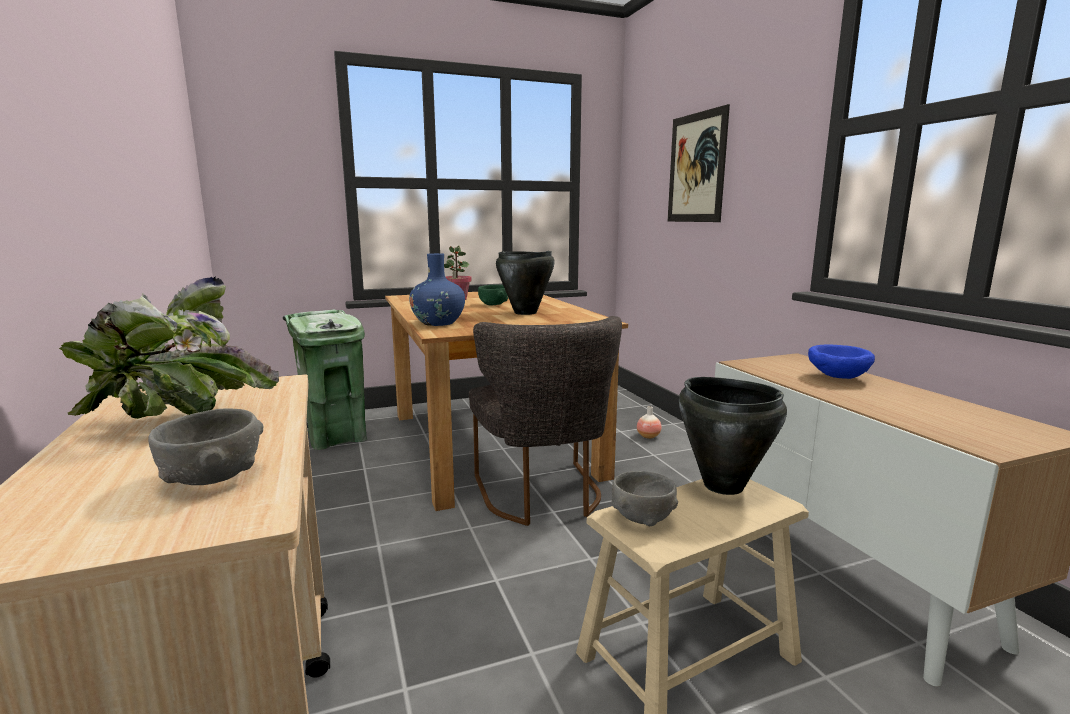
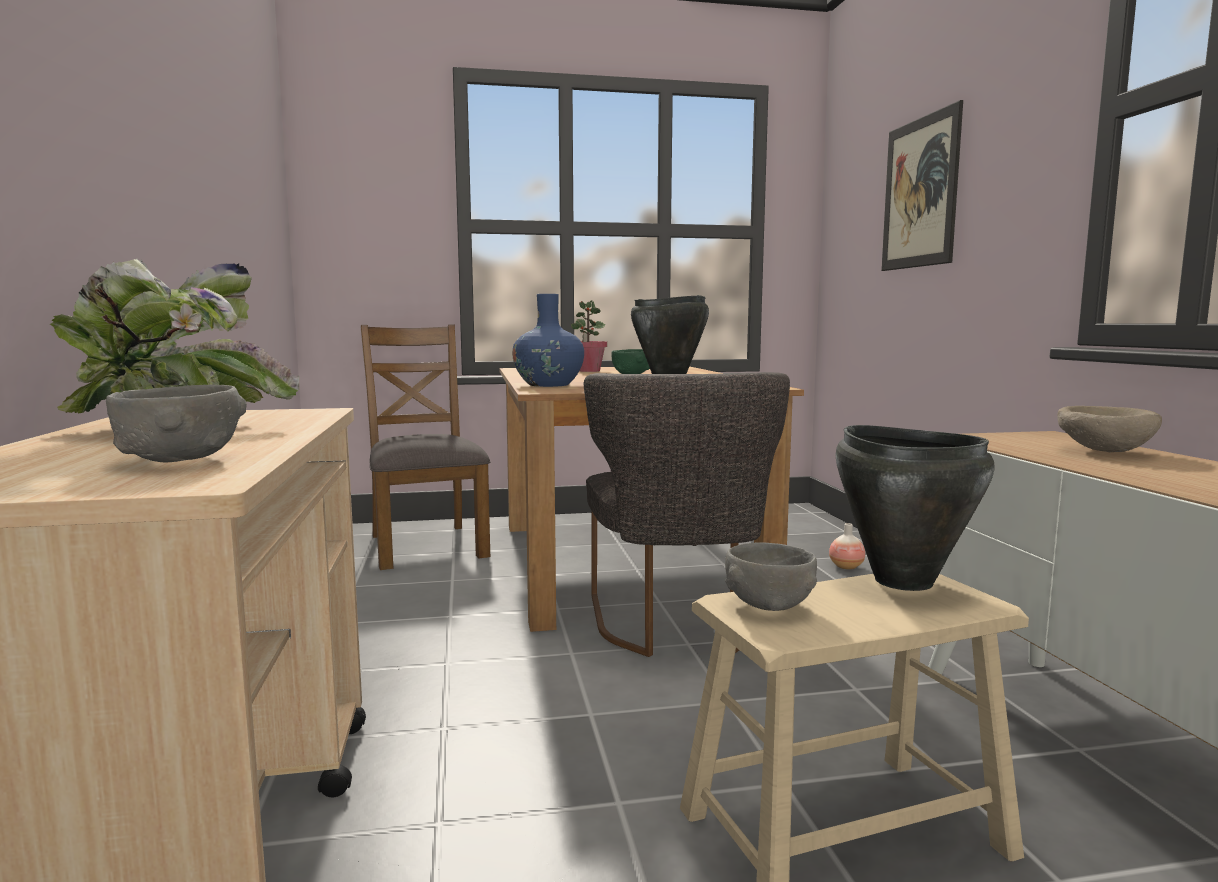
camera: 10 degrees right, 5 degrees down
(336, 437) = (426, 545): green trash can -> brown chair
(836, 377) = (1102, 451): blue bowl -> beige bowl

